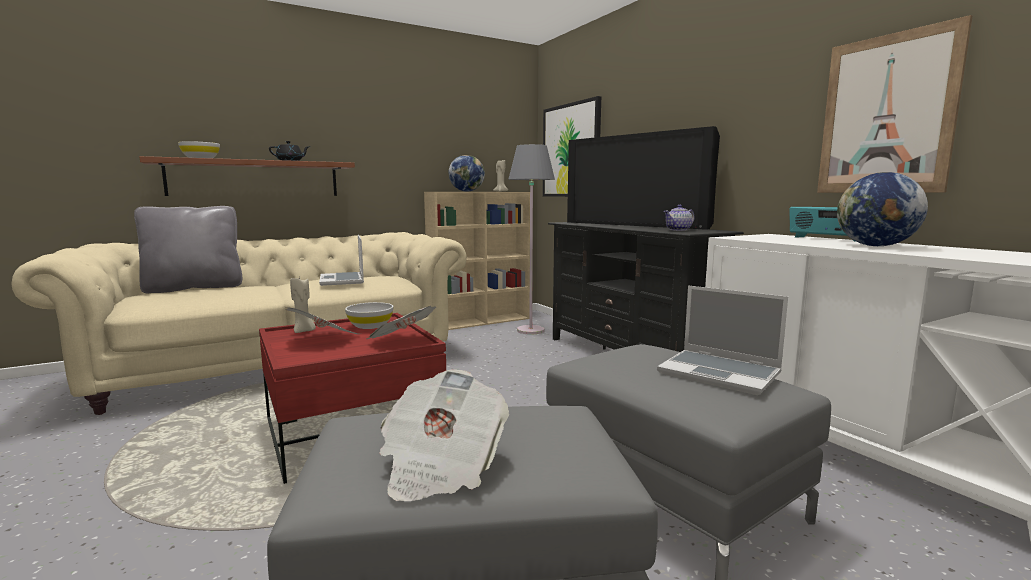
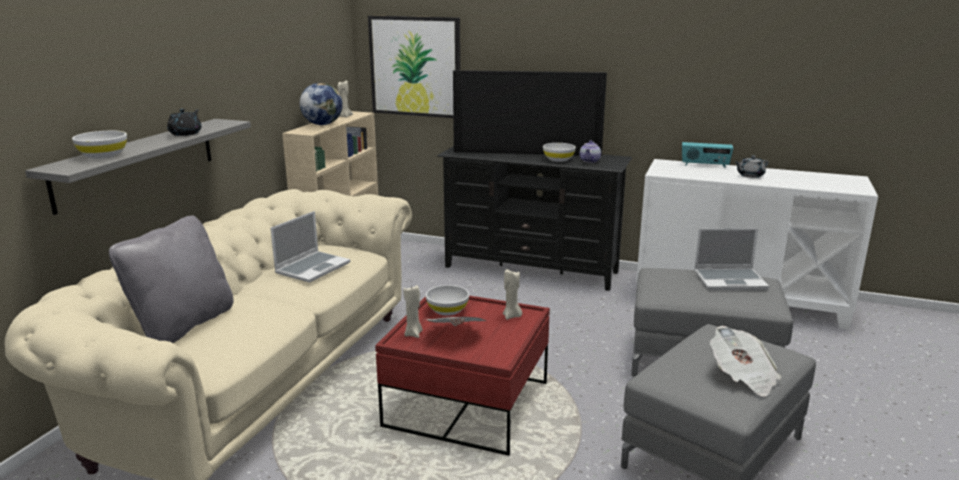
camera: 40 degrees left, 10 degrees up
(255, 178) = (137, 162): brown shelf -> grey shelf
(343, 280) = (313, 268): laptop -> laptop turned 90 degrees counterclockwise
(402, 341) = (512, 316): newspaper -> beige candle
(530, 330) = (408, 262): grey floor lamp -> none
(646, 228) = (558, 159): none -> white bowl
(875, 246) = (750, 175): globe -> grey teapot
(886, 115) = (735, 82): picture -> none

